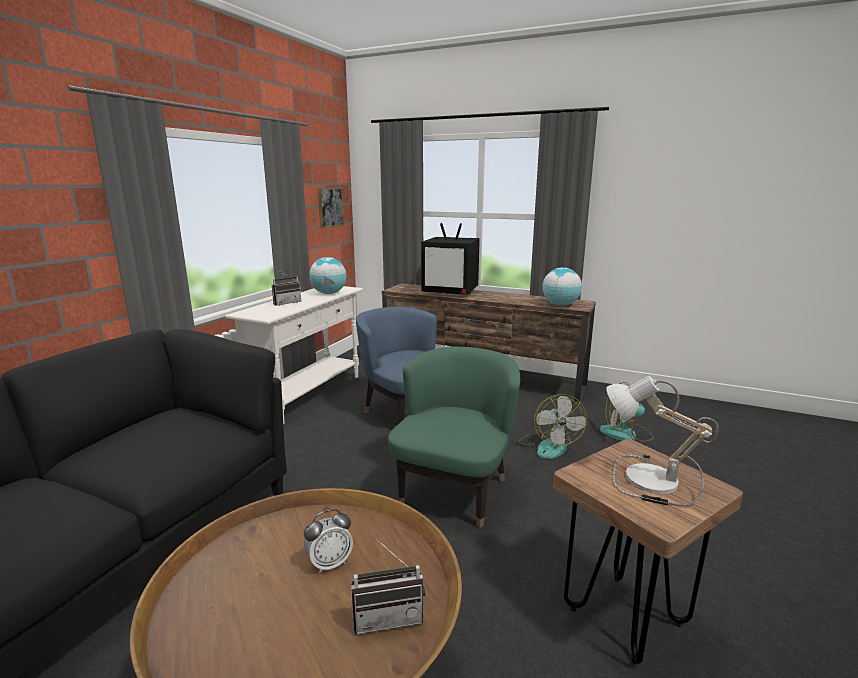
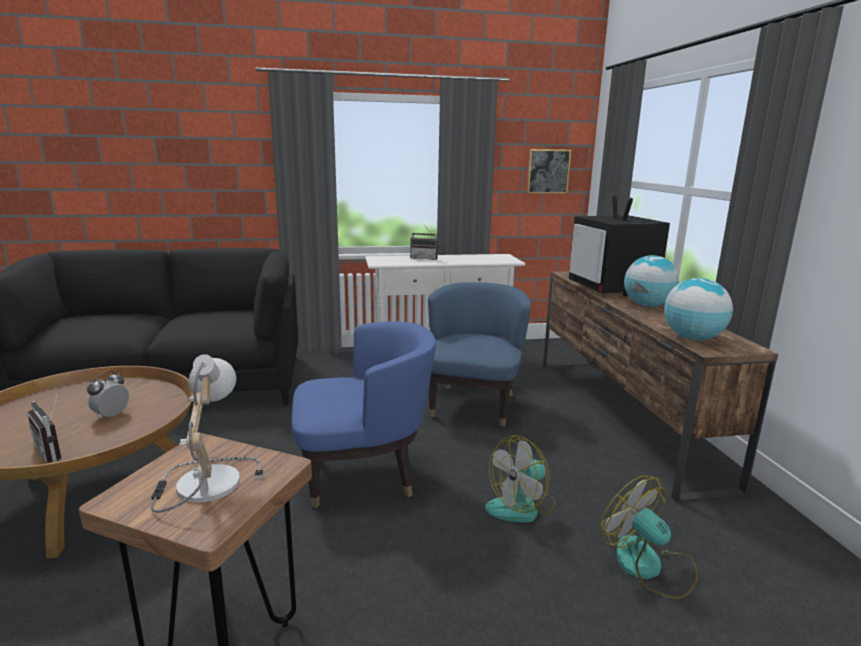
camera: 55 degrees right, 0 degrees up
(329, 293) = (480, 260): globe -> globe (647, 305)
(330, 563) = (111, 415): alarm clock -> alarm clock turned 90 degrees clockwise
(455, 490) = (363, 474): green armchair -> blue armchair

